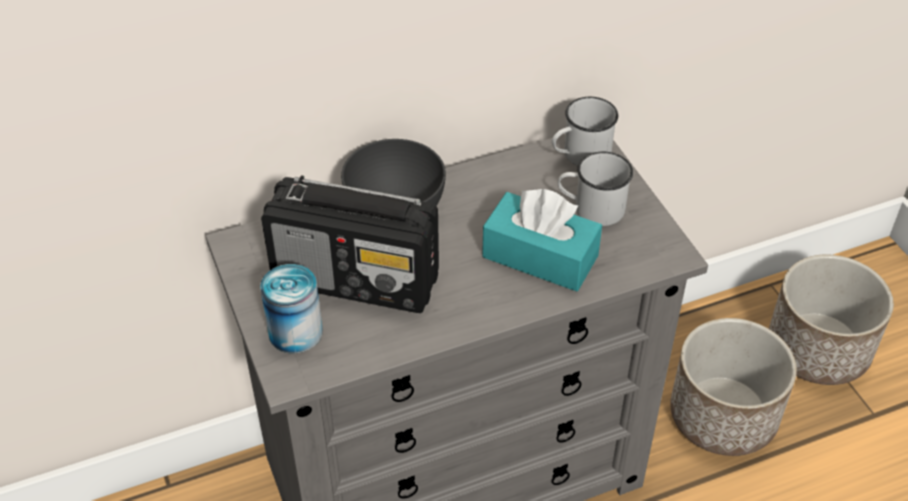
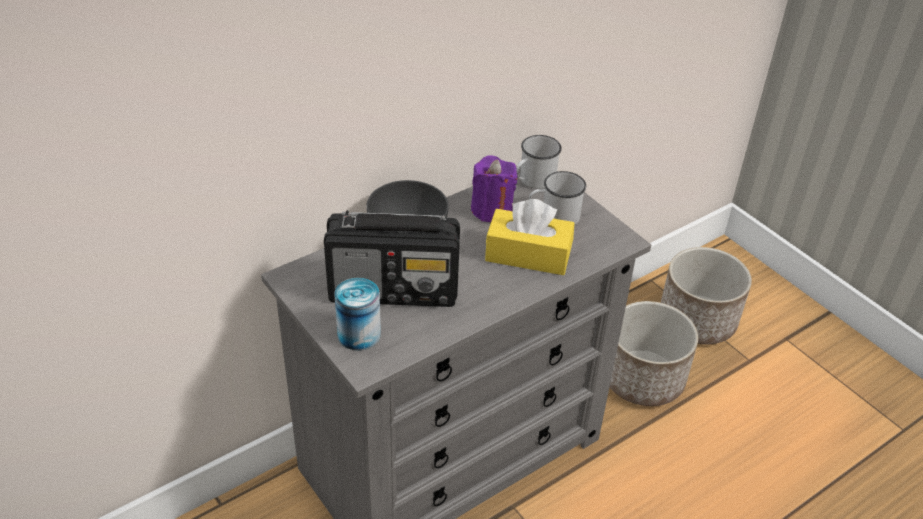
camera: 15 degrees left, 5 degrees down
(513, 188) = (491, 209): none -> purple candle
(540, 256) = (528, 255): turquoise tissue box -> yellow tissue box

